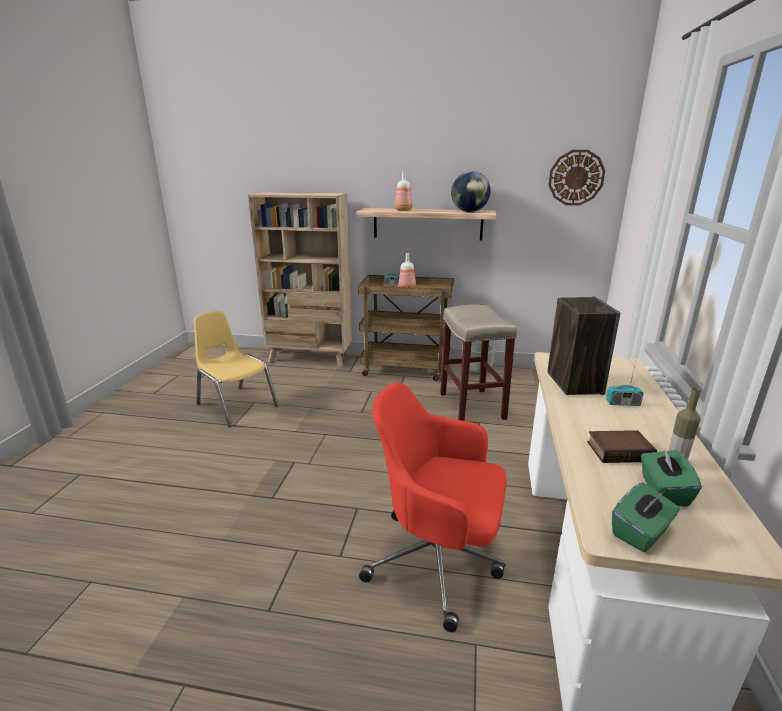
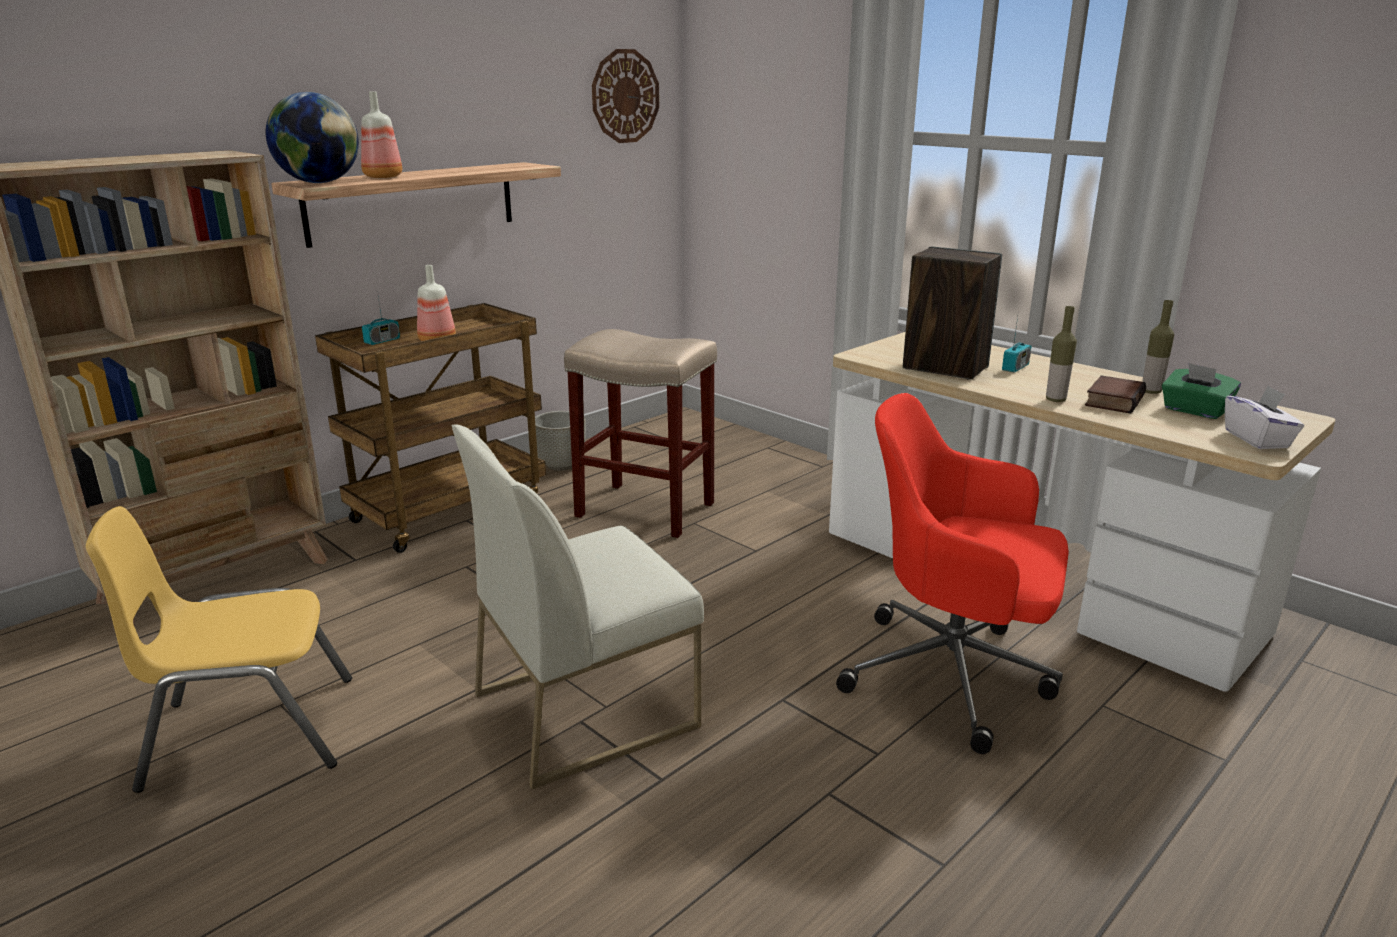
camera: 55 degrees left, 0 degrees up
(303, 459) = (586, 708): none -> white chair
(437, 561) = (953, 676): red office chair -> red office chair turned 60 degrees clockwise
(469, 211) = (504, 167): globe -> globe (319, 183)
(579, 429) = (1055, 400): none -> bottle
(641, 532) = (1257, 439): green tissue box -> white tissue box

